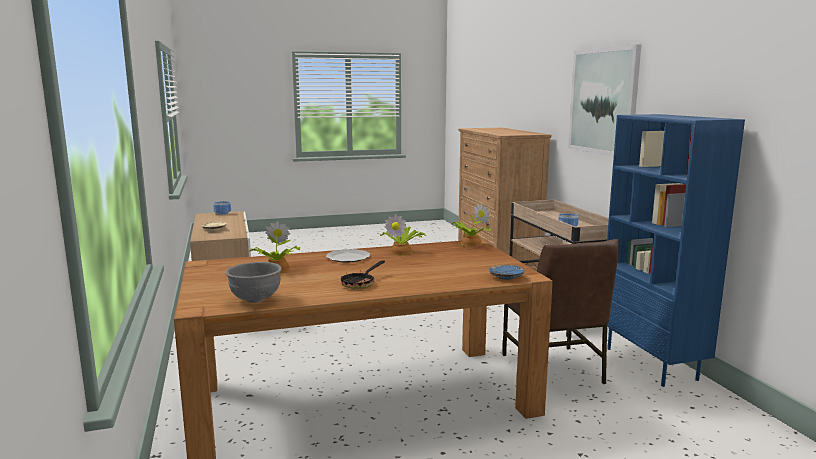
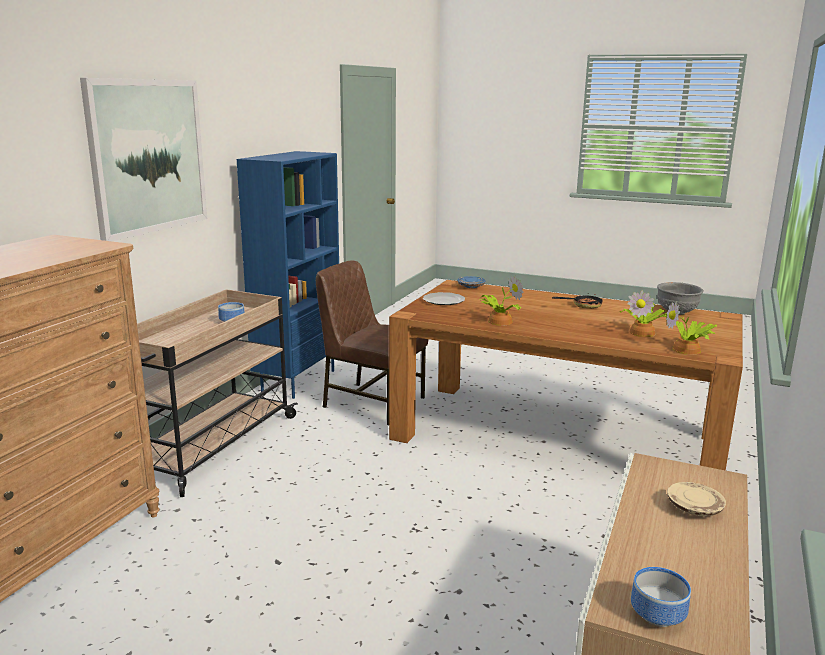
camera: 140 degrees left, 5 degrees up
(349, 257) = (559, 328): plate -> plate (443, 300)
(469, 244) = (418, 313): potted plant -> potted plant (688, 350)
(553, 369) = (372, 402): brown chair -> brown chair turned 90 degrees counterclockwise

